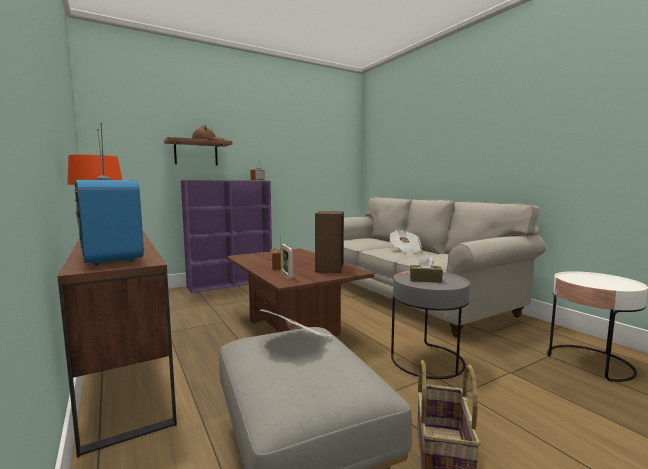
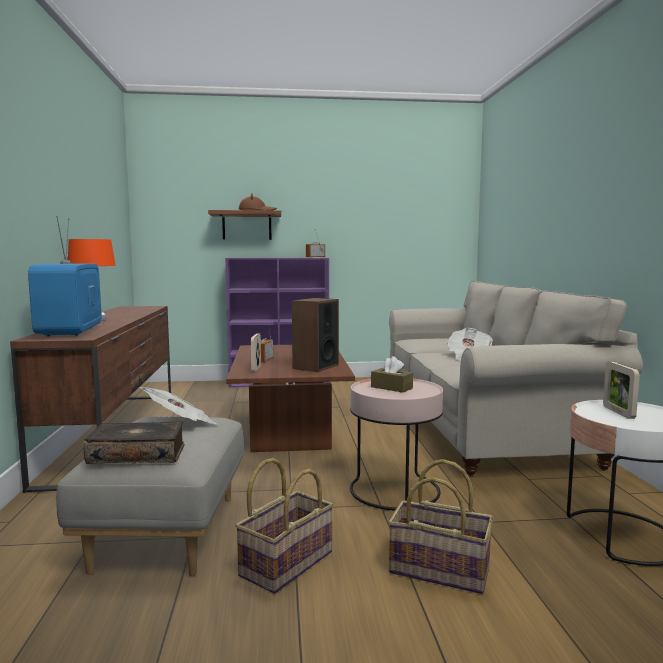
camera: 25 degrees right, 0 degrees up
(317, 388) = (137, 454): none -> book
(427, 360) = (394, 490): grey side table -> pink side table
(543, 422) = (440, 569): none -> basket
(586, 280) = (618, 412): none -> picture frame

